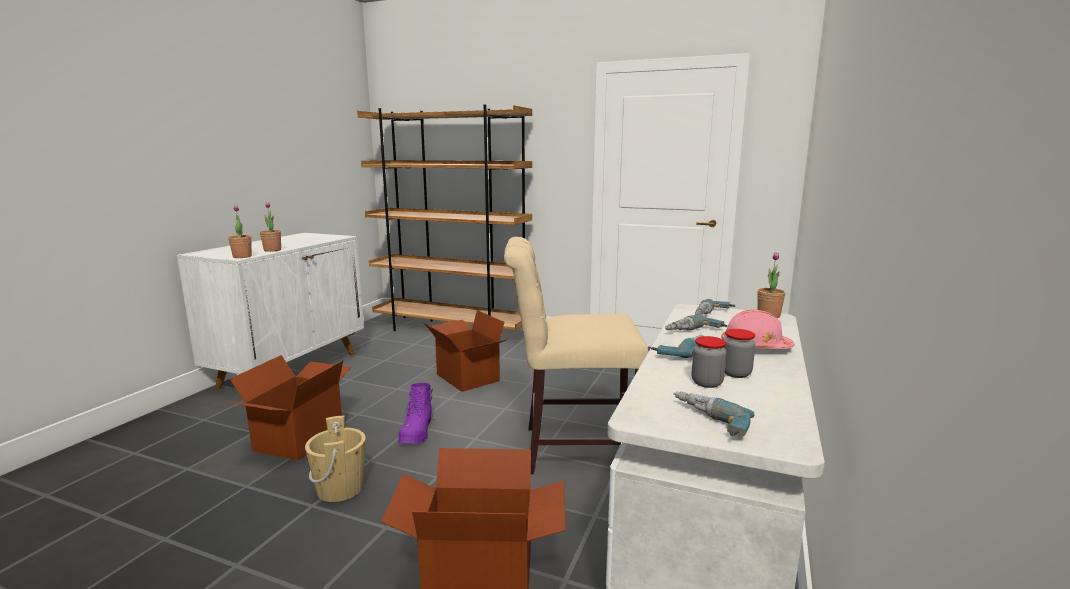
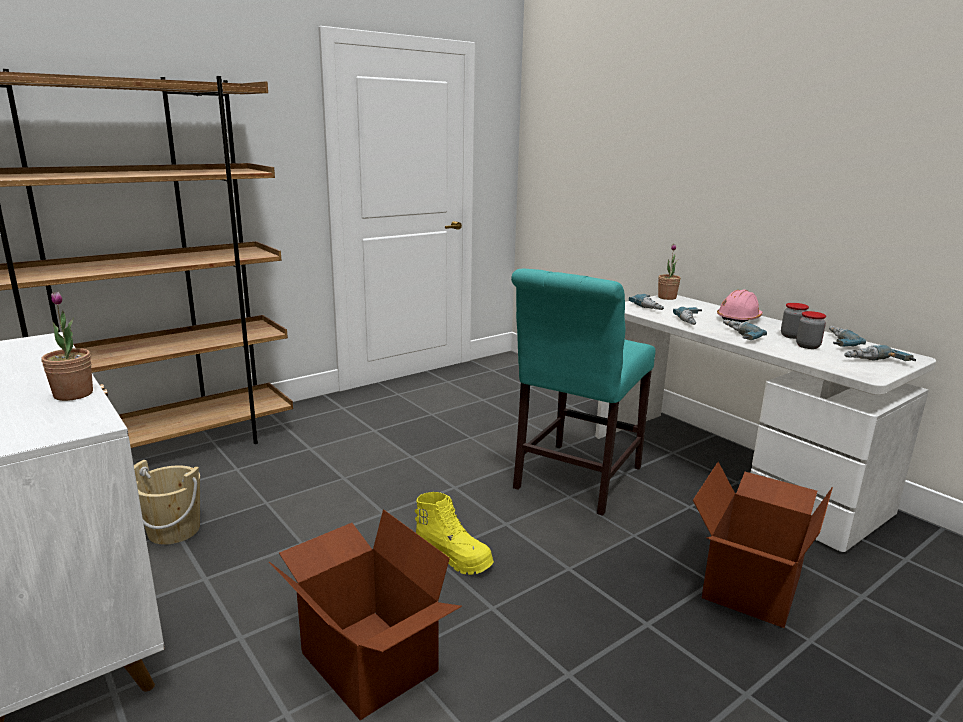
camera: 60 degrees left, 5 degrees up
(242, 256) = (94, 421): potted plant -> none
(340, 488) = (544, 643): beige bucket -> beige bucket (174, 530)
(417, 432) = (454, 556): purple boot -> yellow boot
(466, 378) = (340, 486): cardboard box -> none
(571, 448) = (574, 480): beige chair -> turquoise chair
(760, 395) = (834, 342): none -> power drill

